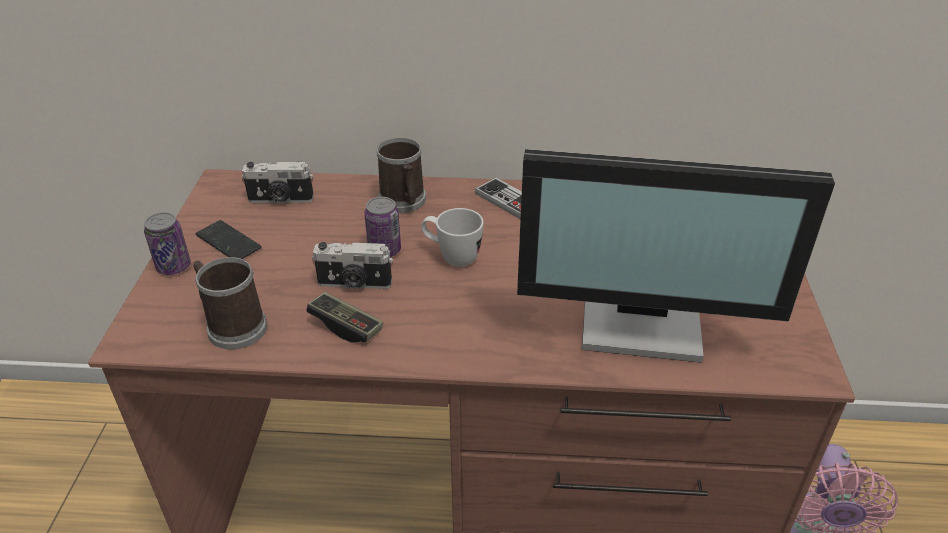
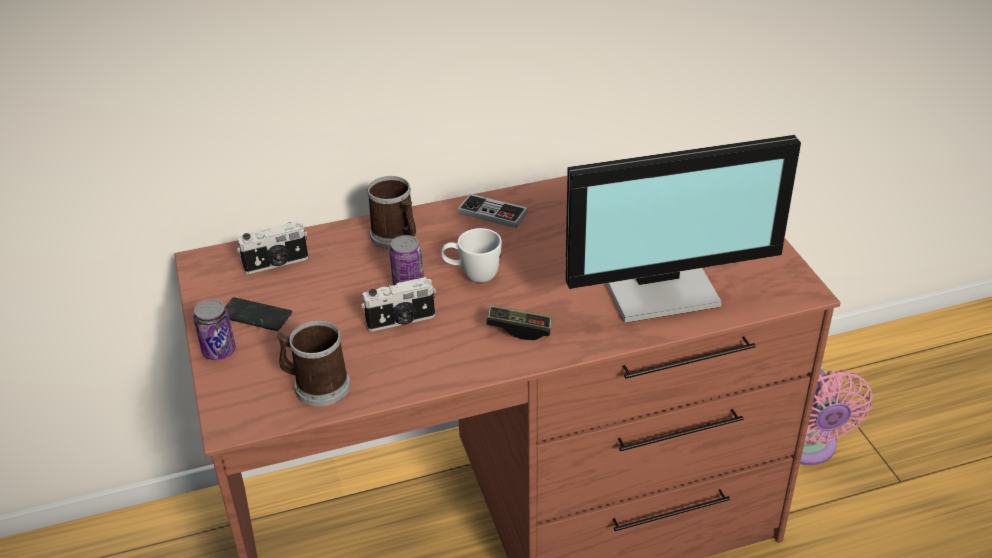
camera: 20 degrees left, 0 degrees up
(346, 326) = (418, 358): game controller -> game controller (519, 329)

